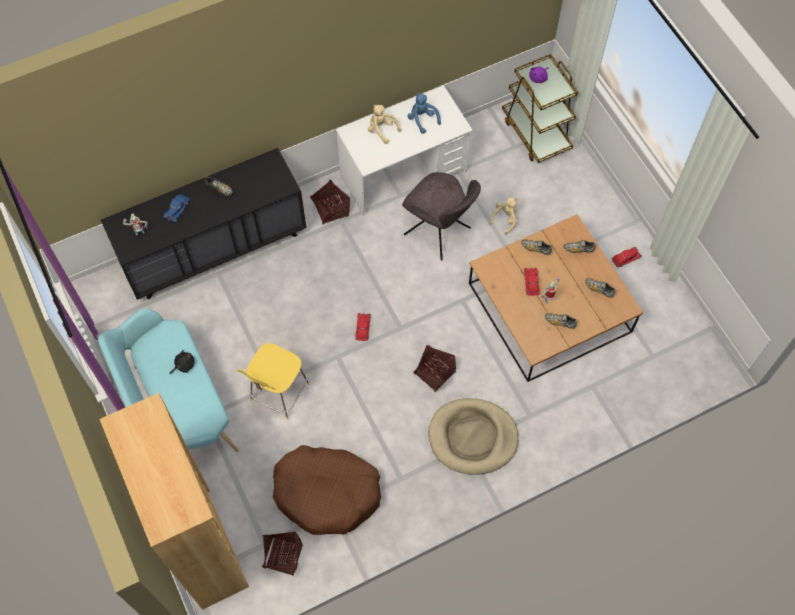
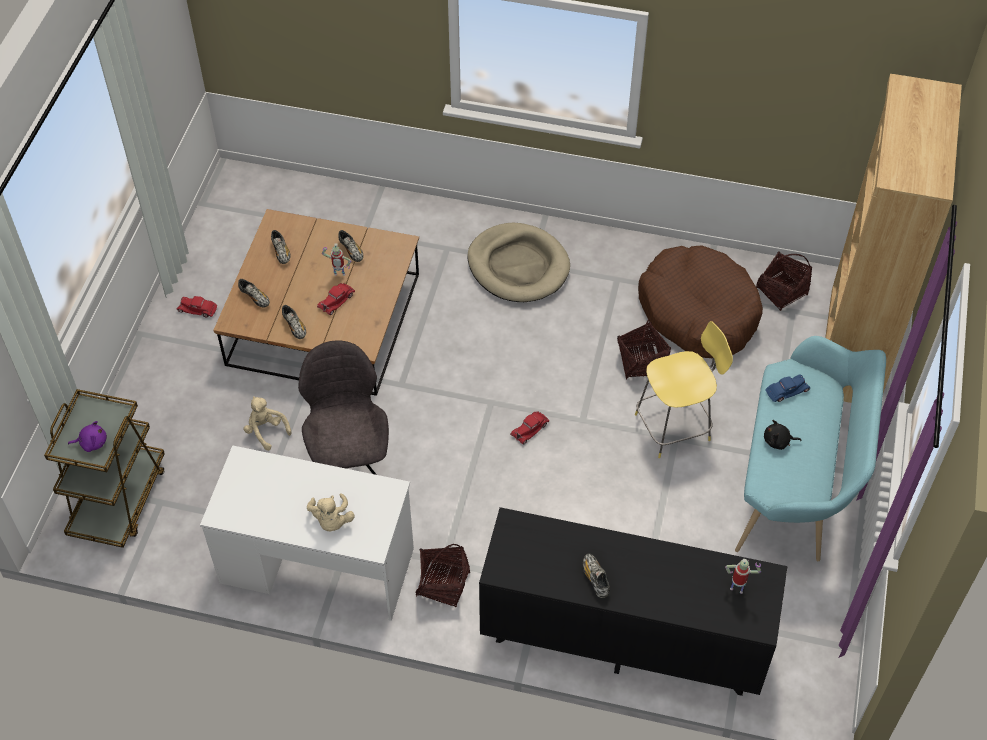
camera: 140 degrees left, 10 degrees down
(177, 209) = (668, 589): blue toy car -> blue toy car (786, 390)
(422, 119) = (272, 499): blue plush toy -> none
(434, 373) = (499, 339): basket -> basket (641, 362)
(505, 219) = (266, 431): beige plush toy -> beige plush toy turned 60 degrees clockwise

